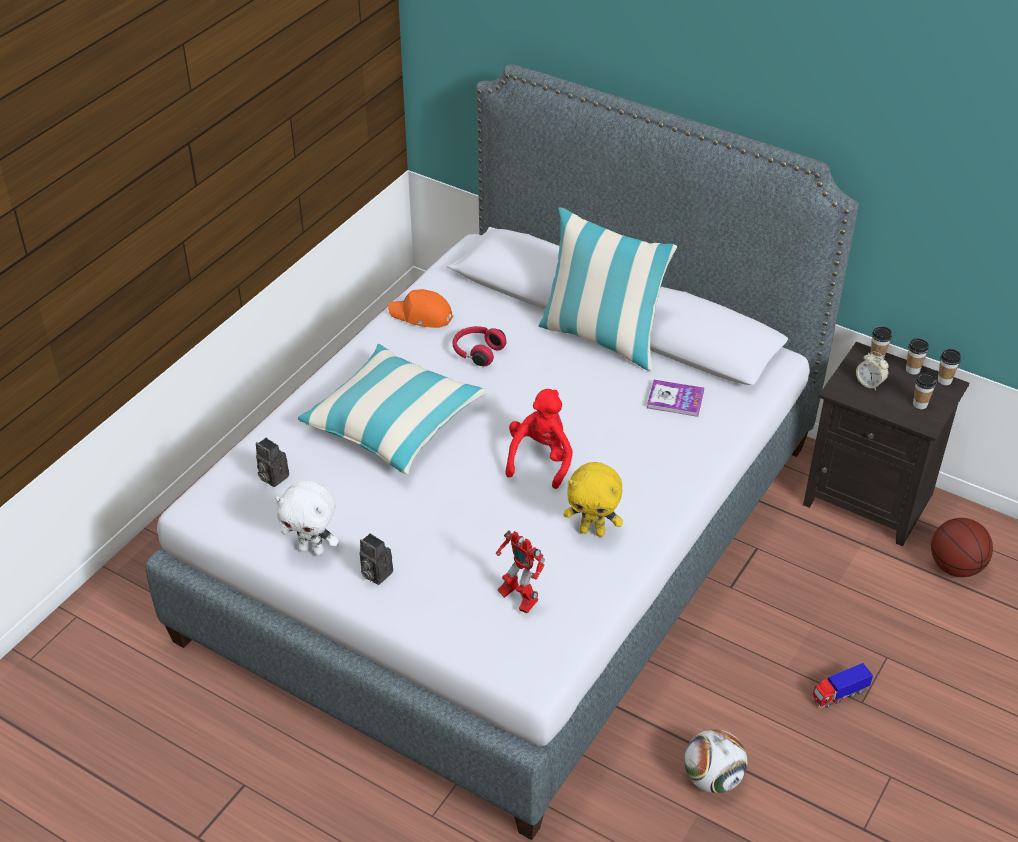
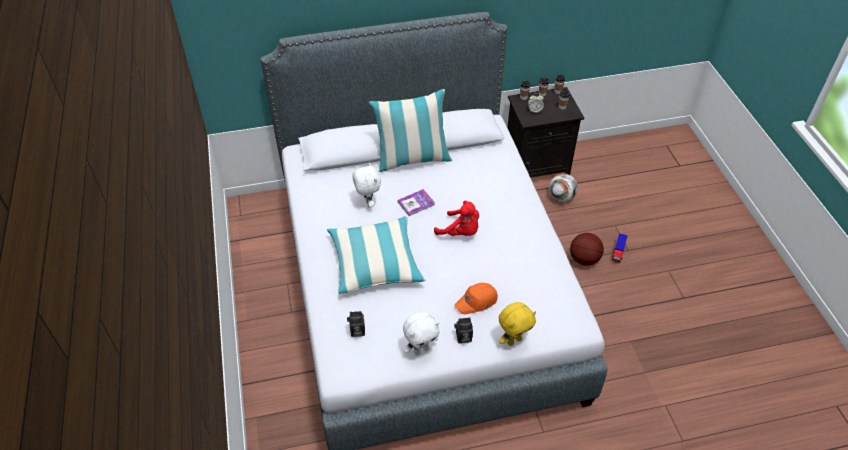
camera: 45 degrees left, 5 degrees up
(421, 316) = (318, 203): orange cap -> orange cap (477, 302)
(477, 352) = (367, 203): red headphones -> white plush toy
(517, 598) = (532, 300): toy robot -> none
(540, 459) = (460, 232): red plush toy -> red plush toy turned 150 degrees clockwise
(593, 531) = (522, 247): yellow plush toy -> yellow plush toy (514, 340)
(675, 399) = (478, 166): book -> book (416, 203)
(712, 778) = (618, 322): football -> football (561, 197)
(955, 567) = (595, 172): basketball -> basketball (584, 259)

